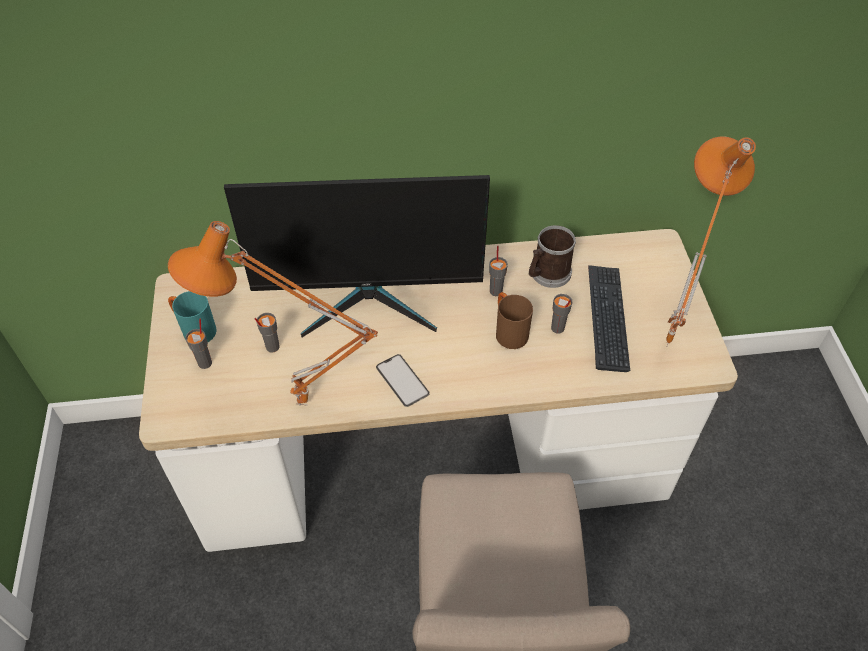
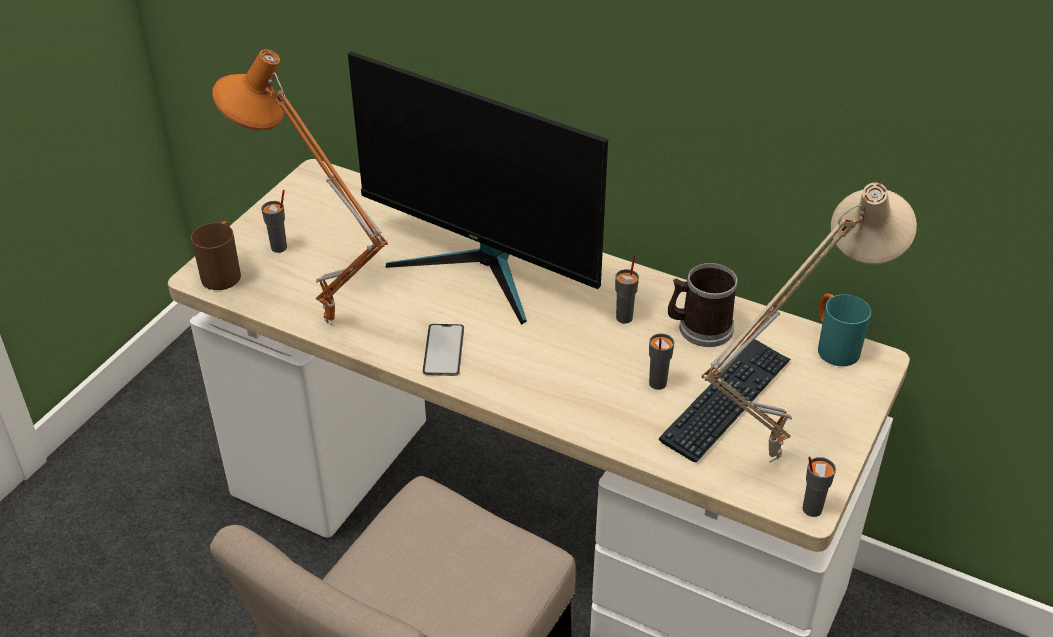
camera: 35 degrees right, 10 degrees down
(194, 330) = (296, 216): turquoise mug -> turquoise mug (833, 347)
(272, 347) = (350, 263): grey cup -> grey cup (811, 509)
(508, 331) = (599, 360): brown mug -> brown mug (223, 273)
(663, 341) = (771, 455): orange table lamp -> beige table lamp

